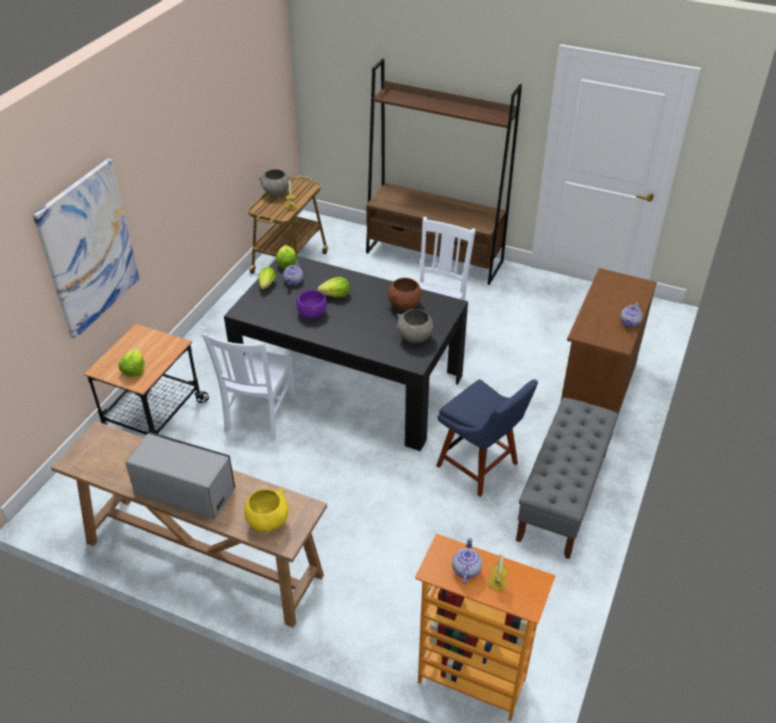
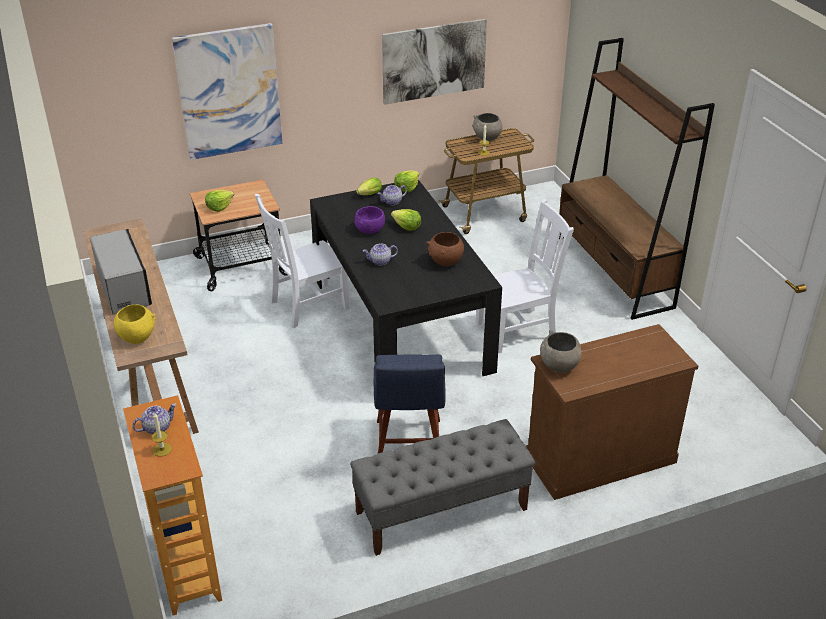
camera: 45 degrees right, 5 degrees down
(222, 140) = (434, 61): none -> picture
(415, 338) = (415, 288): grey bowl -> grey bowl (559, 366)
(630, 322) = (609, 379): teapot -> teapot (380, 261)

